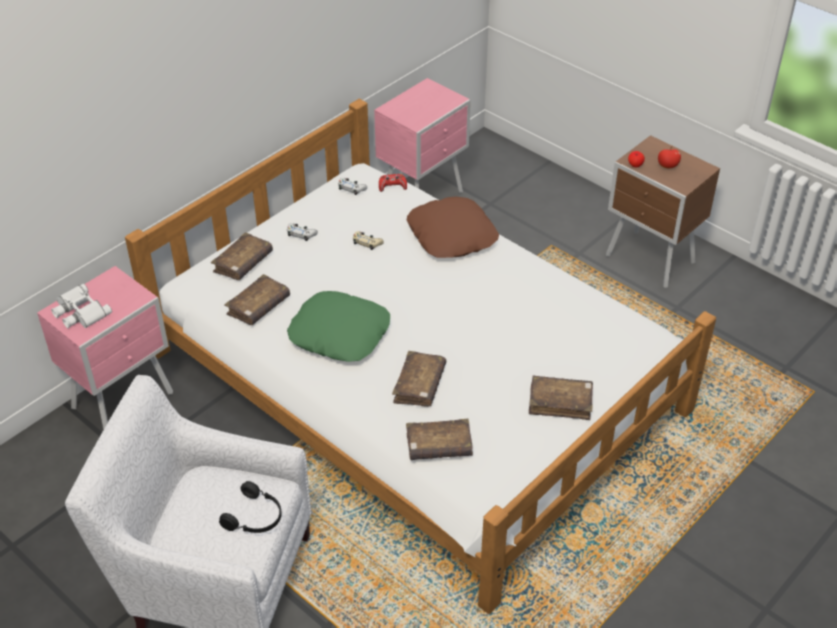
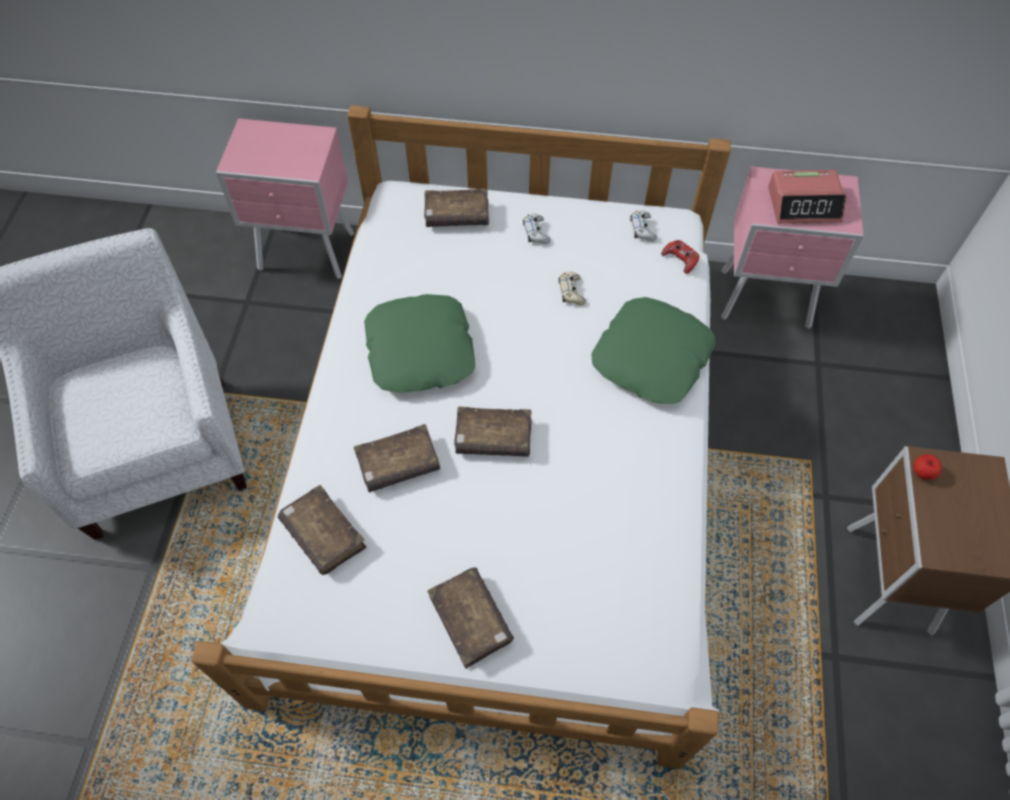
camera: 55 degrees right, 15 degrees up
(79, 312) = (258, 143): white binoculars -> none
(255, 517) = (128, 433): black headphones -> none
(258, 307) = (407, 264): brown book -> brown book (493, 438)
(425, 106) = (804, 204): none -> alarm clock
(452, 235) = (652, 358): brown pillow -> green pillow
(667, 166) = (960, 512): apple -> none

